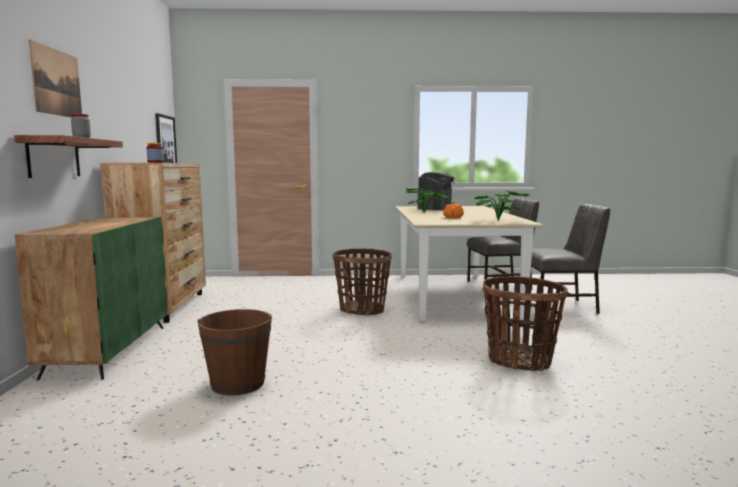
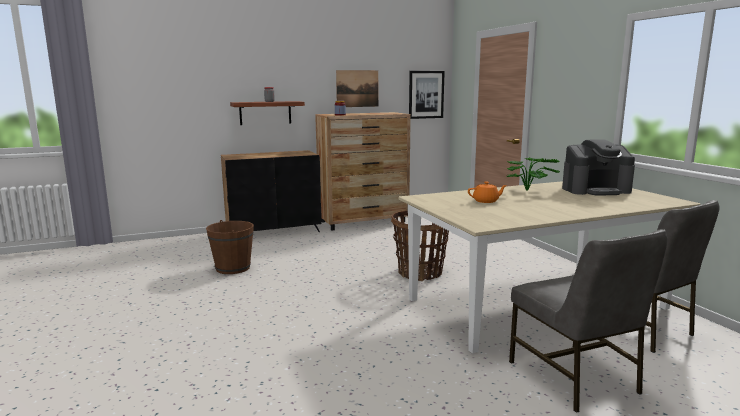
camera: 70 degrees right, 5 degrees up
(57, 82) = (273, 67): picture -> picture (357, 88)
(108, 350) = (274, 232): green cabinet -> black cabinet
(500, 221) = (477, 216): potted plant -> none
(520, 361) = (319, 354): basket -> none

